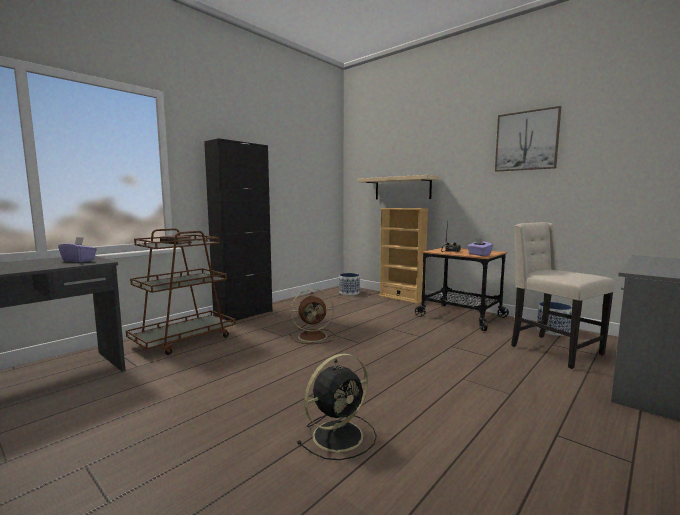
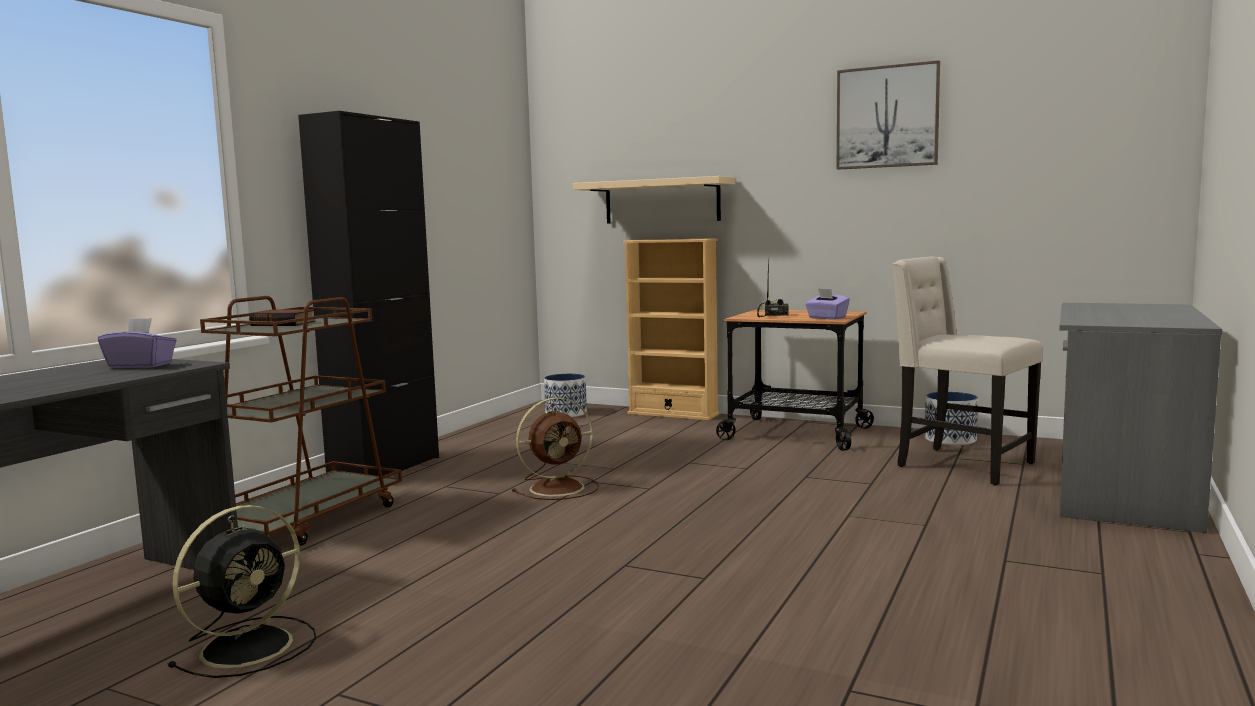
camera: 15 degrees left, 0 degrees up
(339, 435) = (711, 602): black fan -> black fan (250, 646)

